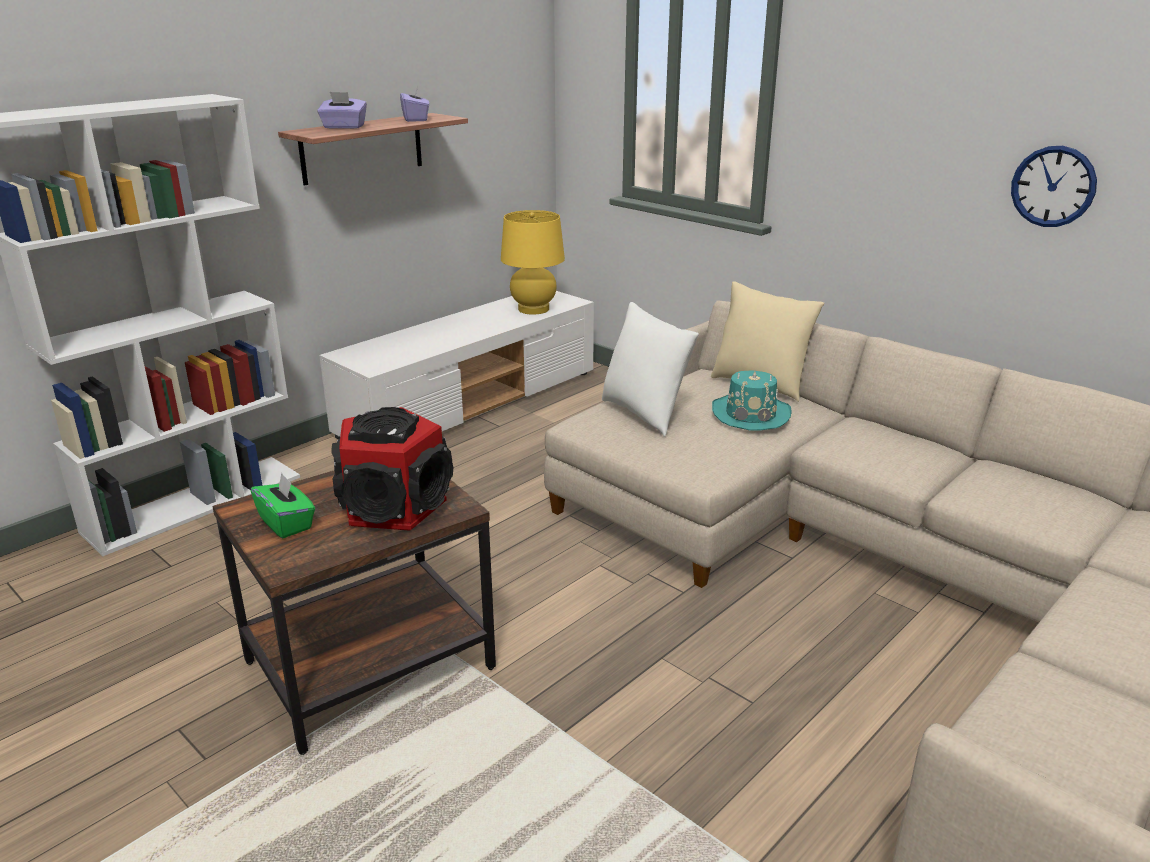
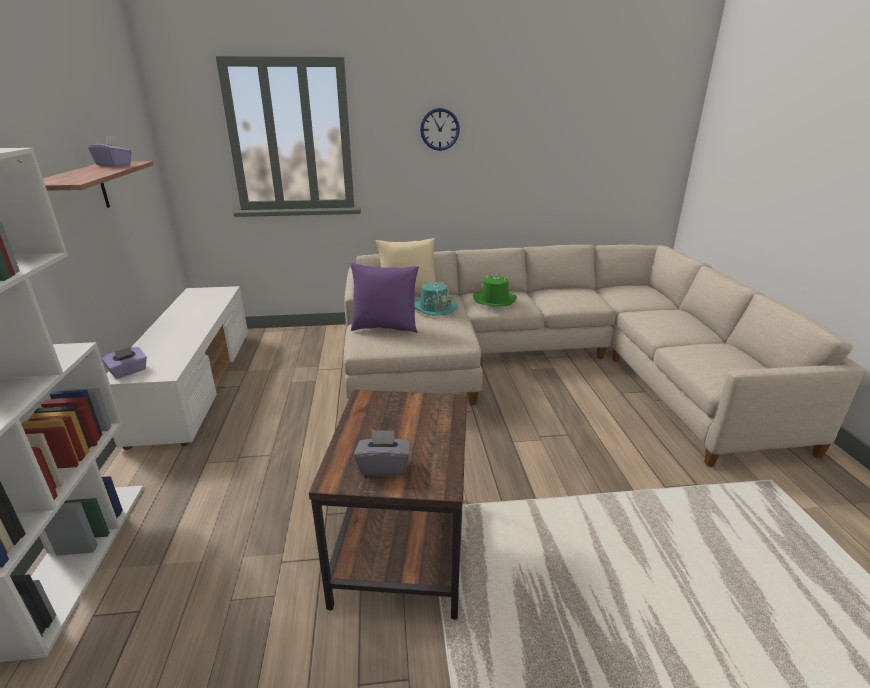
camera: 50 degrees left, 0 degrees up
(286, 523) = (384, 467): green tissue box -> grey tissue box
(344, 127) = (72, 175): purple tissue box -> purple tissue box (128, 371)
(395, 506) = (419, 420): speaker -> none
(533, 309) = (209, 301): yellow table lamp -> none
(645, 414) = (385, 328): white pillow -> purple pillow
(867, 442) = (494, 300): none -> green hat
(1053, 186) = (512, 158): wall clock -> wall clock (439, 129)

